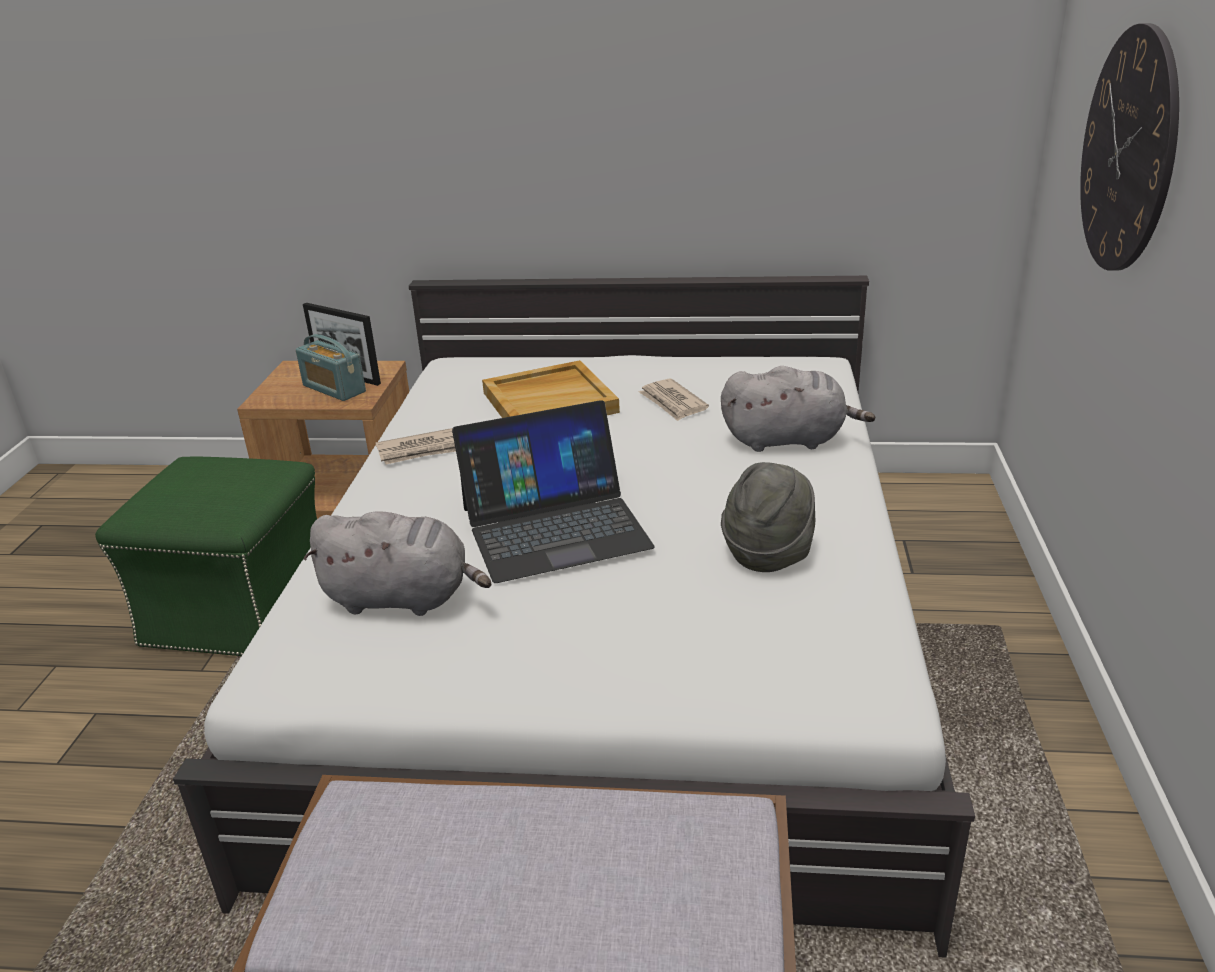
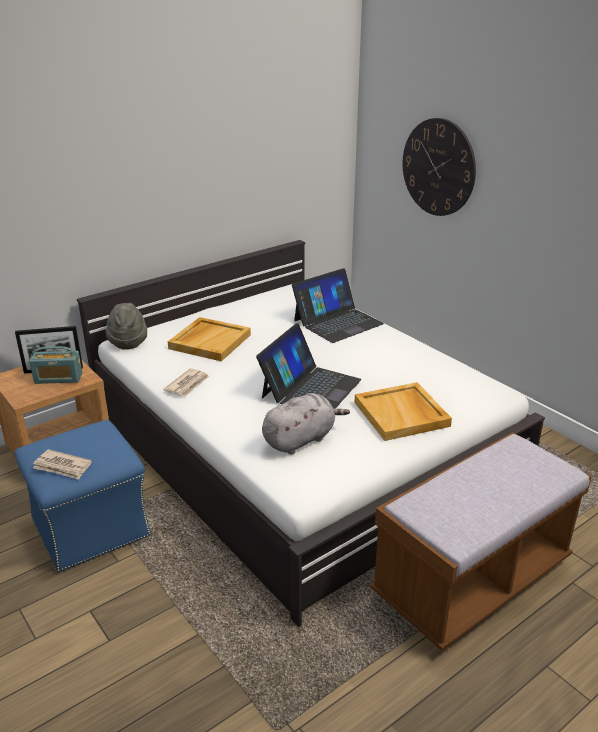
camera: 45 degrees left, 0 degrees up
(241, 610) = (92, 526): green ottoman -> blue ottoman
(620, 641) = (402, 414): none -> beige tray
(672, 403) = (266, 323): newspaper -> newspaper (62, 467)
(768, 551) = (397, 364): grey hat -> grey hat (128, 342)
(788, 440) = (337, 322): grey plush toy -> laptop

